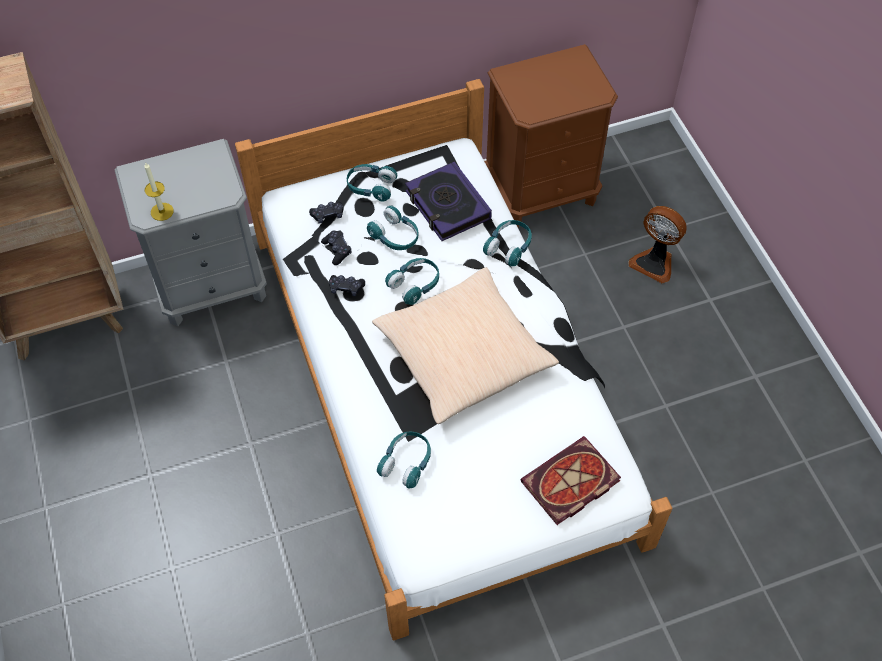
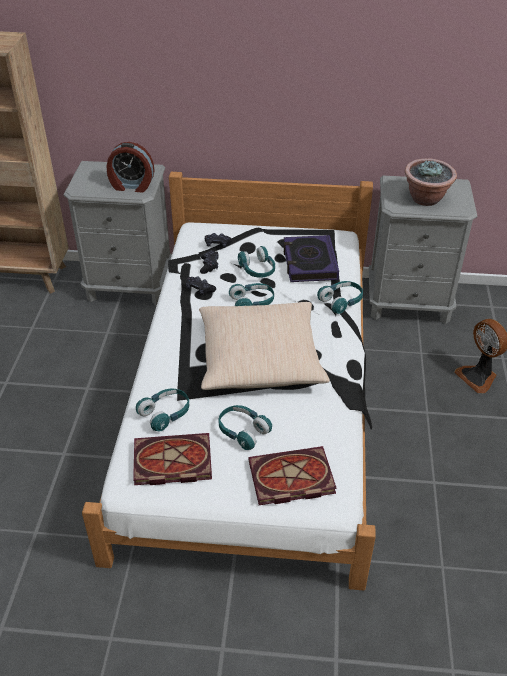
camera: 25 degrees right, 15 degrees down
(162, 211) = (90, 190): candle -> none
(209, 187) = (132, 186): none -> alarm clock
(371, 187) = (260, 237): turquoise headphones -> turquoise headphones (242, 431)
(446, 516) = (170, 462): none -> book
(542, 191) = (409, 303): brown nightstand -> grey nightstand
(555, 91) = (426, 199): none -> potted plant

